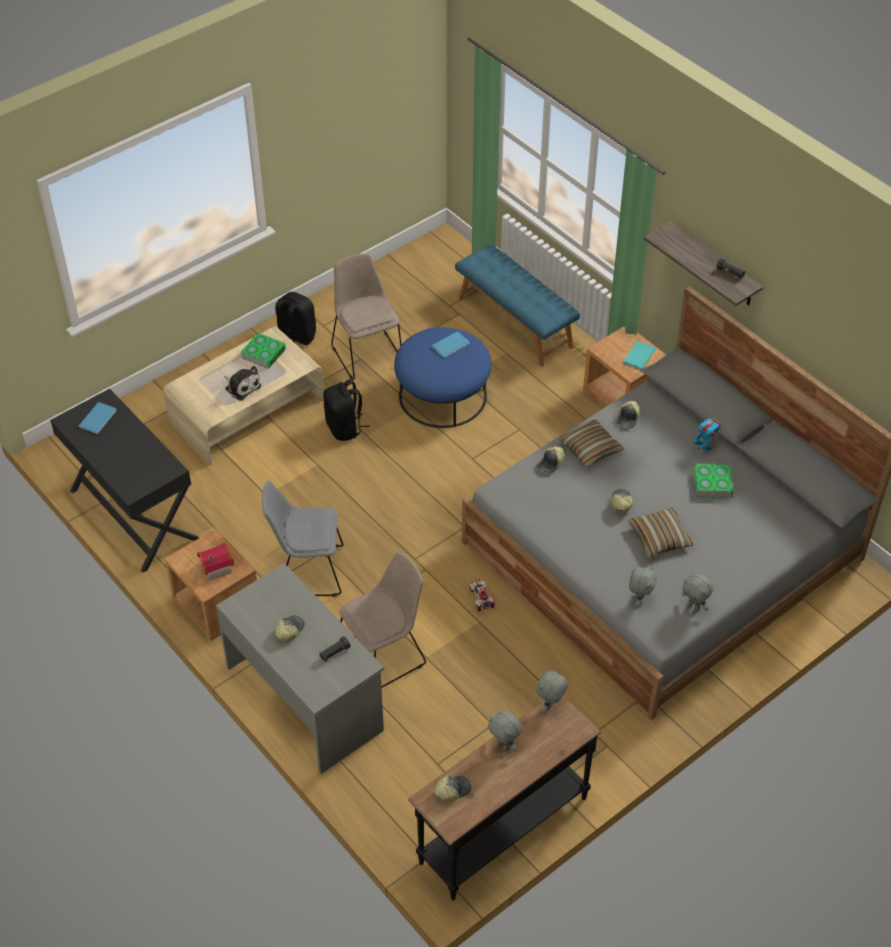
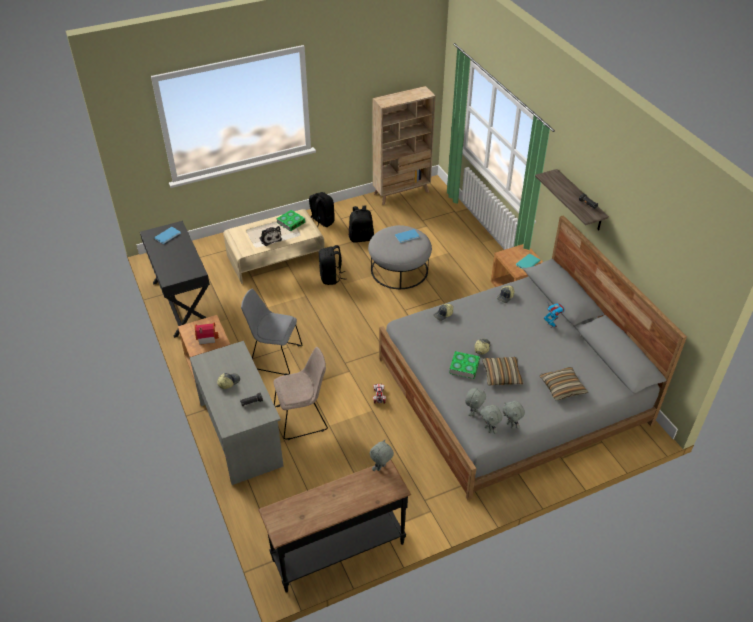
camera: 15 degrees right, 5 degrees down
(367, 353) = (361, 238): beige chair -> black backpack
(402, 264) = (402, 193): none -> beige bookcase
(443, 395) = (399, 270): blue ottoman -> grey ottoman
(452, 790) = (290, 510): cap -> none
(504, 745) = (338, 487): grey plush toy -> grey plush toy (489, 429)
(515, 322) = (461, 236): blue bench -> none
(590, 449) = (473, 310): pillow -> pillow (562, 387)
(712, 483) = (550, 348): book -> book (464, 367)

